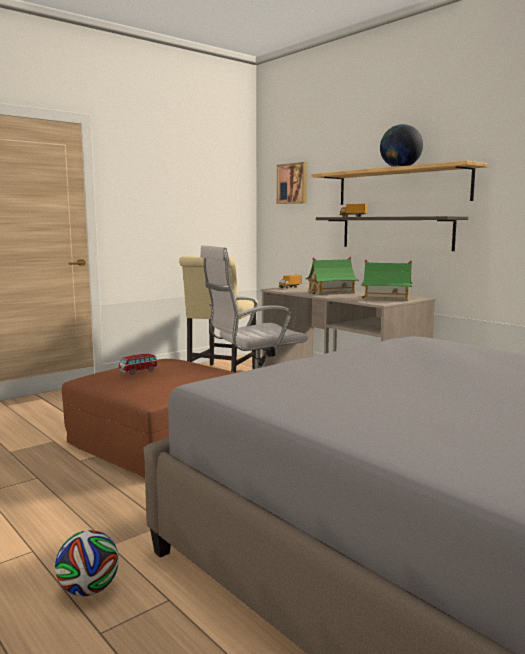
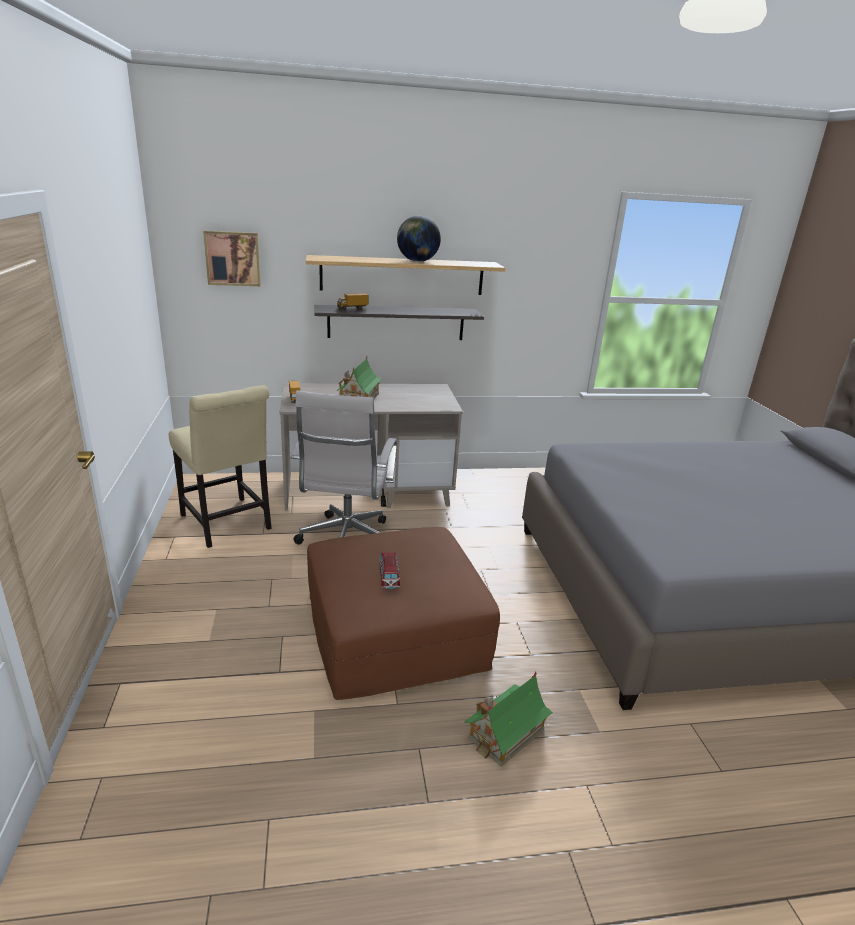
camera: 60 degrees left, 15 degrees up
(89, 590) = (664, 763): football -> none
(386, 298) = (426, 396): toy house -> toy house (506, 734)

